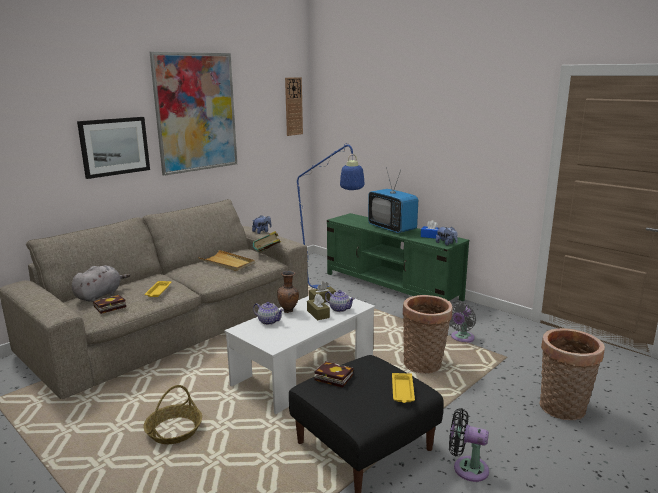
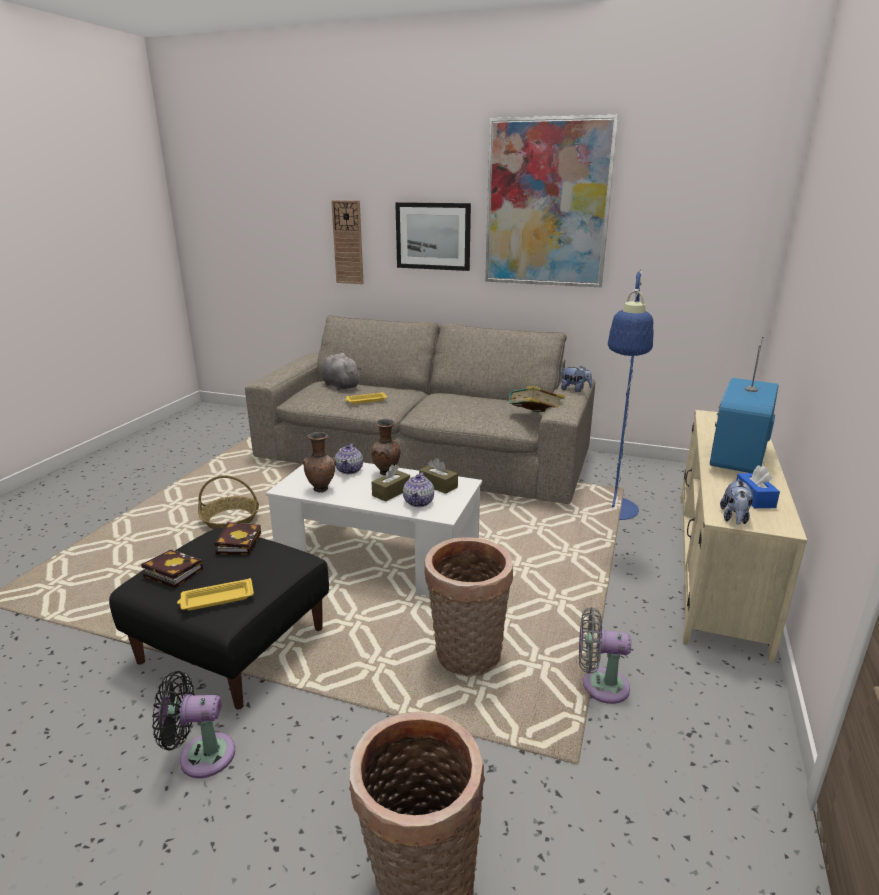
camera: 65 degrees right, 5 degrees up
(100, 295) = (340, 385): grey plush toy -> grey plush toy turned 135 degrees counterclockwise
(109, 307) = (314, 395): book -> book (171, 572)
(227, 263) = (475, 406): beige tray -> none
(289, 334) = (321, 489): none -> brown vase
(293, 106) = (745, 208): wall clock -> wall clock (348, 242)
(392, 286) = (718, 565): green tv stand -> beige tv stand
(467, 468) = (201, 755): black fan -> black fan turned 90 degrees counterclockwise

